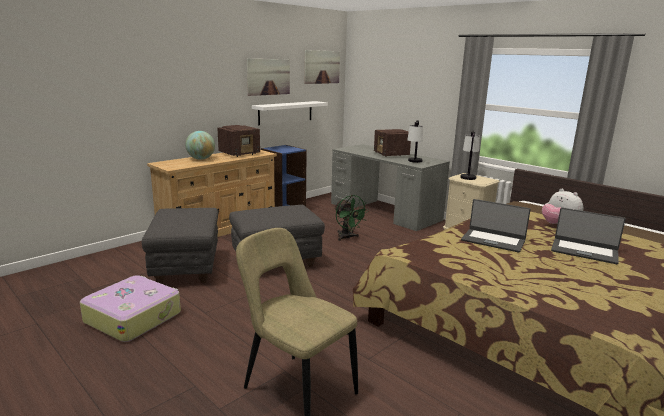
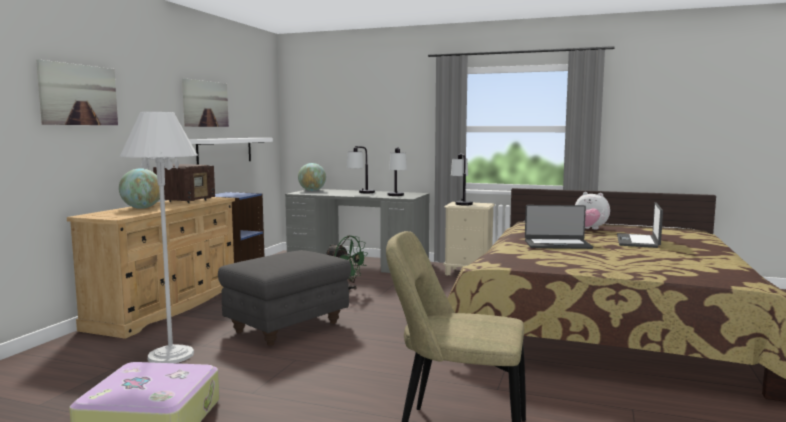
camera: 25 degrees left, 10 degrees down
(187, 269) = (171, 355): grey ottoman -> white floor lamp
(322, 67) = (258, 96): picture -> picture (79, 95)
(358, 147) = (312, 190): none -> globe
(391, 155) = (361, 193): radio -> table lamp
(584, 251) = (638, 241): laptop -> laptop turned 105 degrees clockwise

